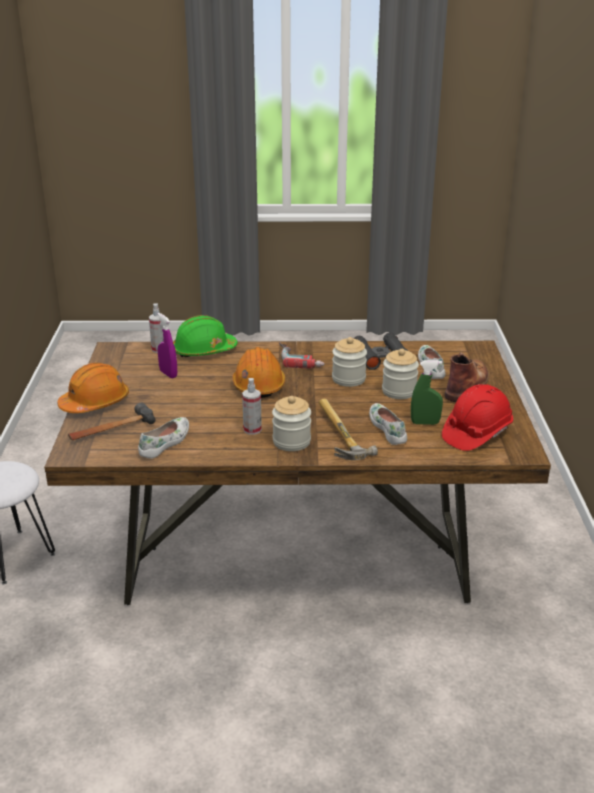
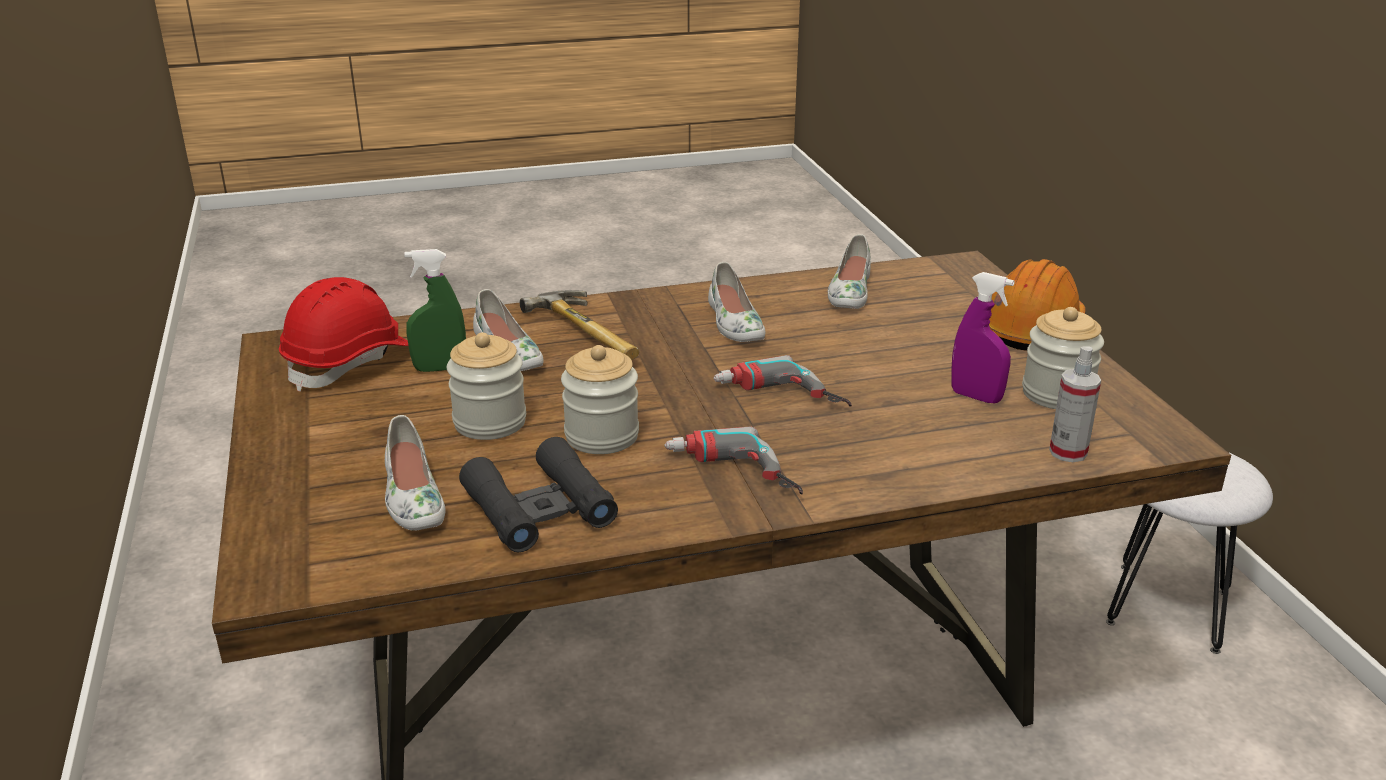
camera: 165 degrees right, 0 degrees up
(112, 429) = (950, 297): hammer -> none
(204, 351) = (966, 463): green hard hat -> none
(252, 430) = (734, 323): spray bottle -> white shoe
(259, 385) = (779, 398): orange hard hat -> power drill
(291, 442) = (661, 314): jar -> jar (1057, 394)
(467, 384) = (338, 459): brown boot -> none

